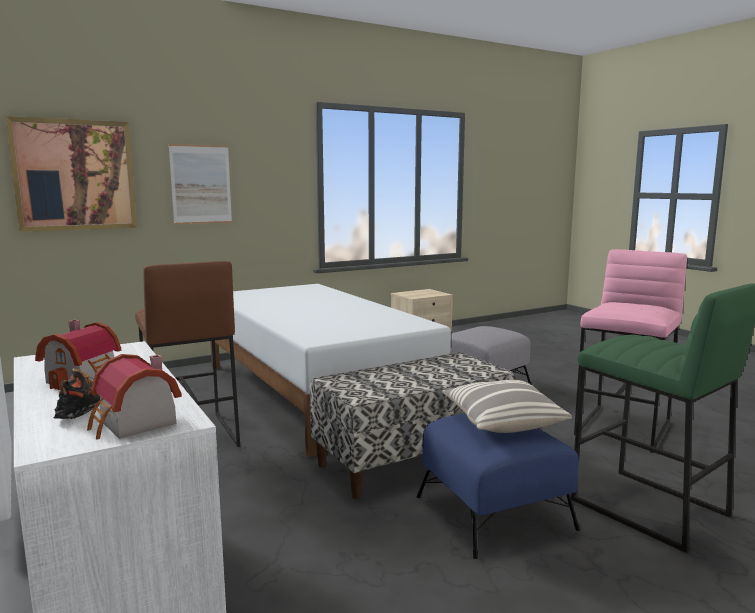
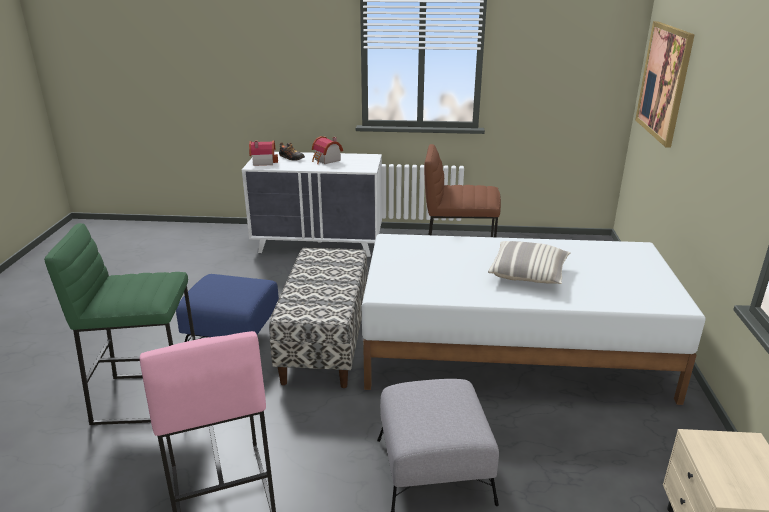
camera: 125 degrees right, 15 degrees up
(201, 184) = (708, 121): picture -> none
(502, 421) = (231, 293): pillow -> pillow (528, 274)

